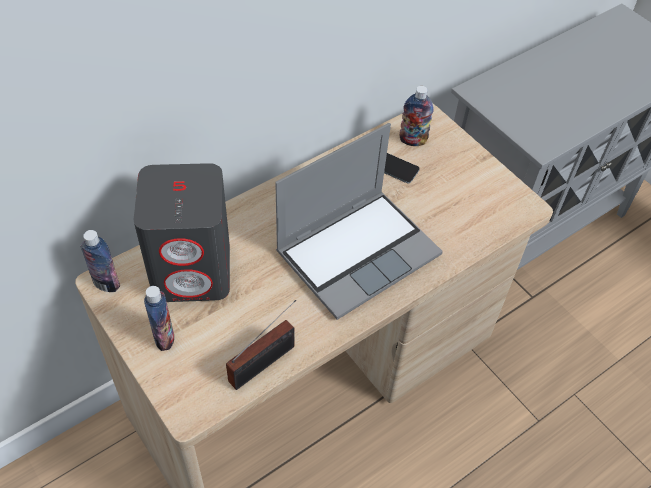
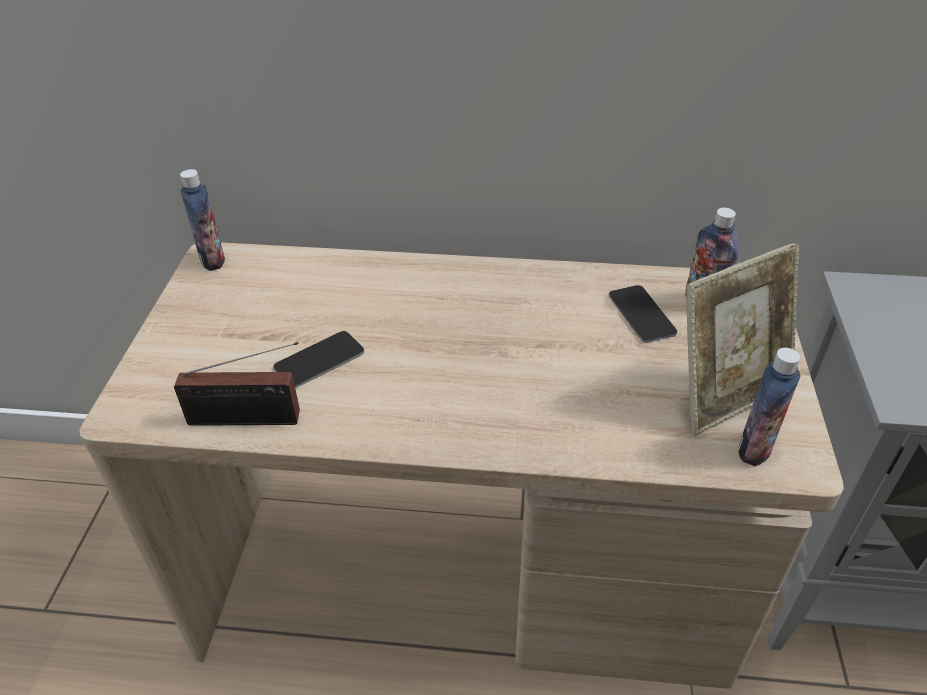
camera: 45 degrees right, 10 degrees down
(164, 337) = (195, 333): bottle -> bottle (754, 448)
(193, 270) = (297, 293): grey speaker -> none
(259, 303) = (319, 360): none -> phone
(358, 252) = (490, 376): laptop -> none
(470, 190) = (727, 394): none -> picture frame

